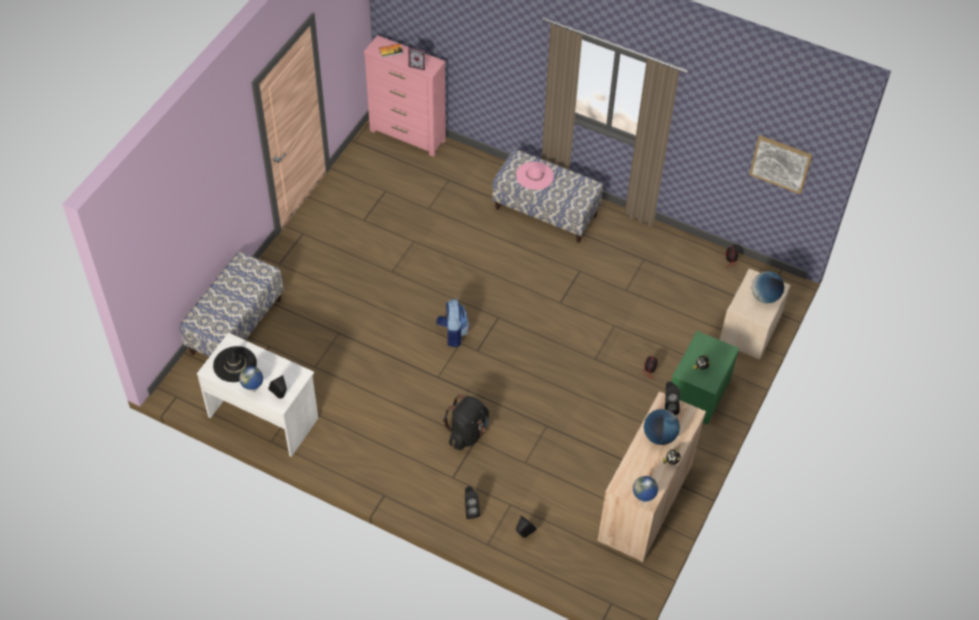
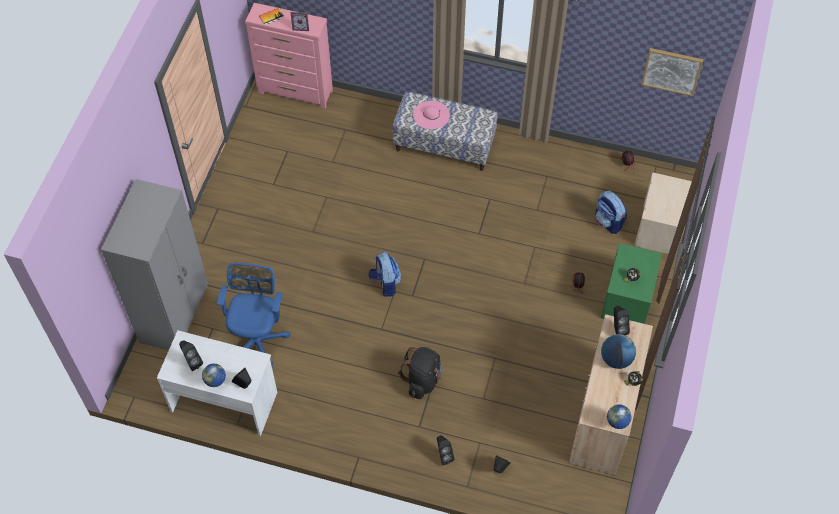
camera: 10 degrees left, 5 degrees up
(235, 364) = (192, 362): black hat -> black speaker
(236, 326) = (175, 314): bench -> grey wardrobe
(311, 364) = (257, 339): none -> blue office chair
(697, 314) = (608, 222): none -> backpack
(765, 297) = (673, 198): globe -> none

